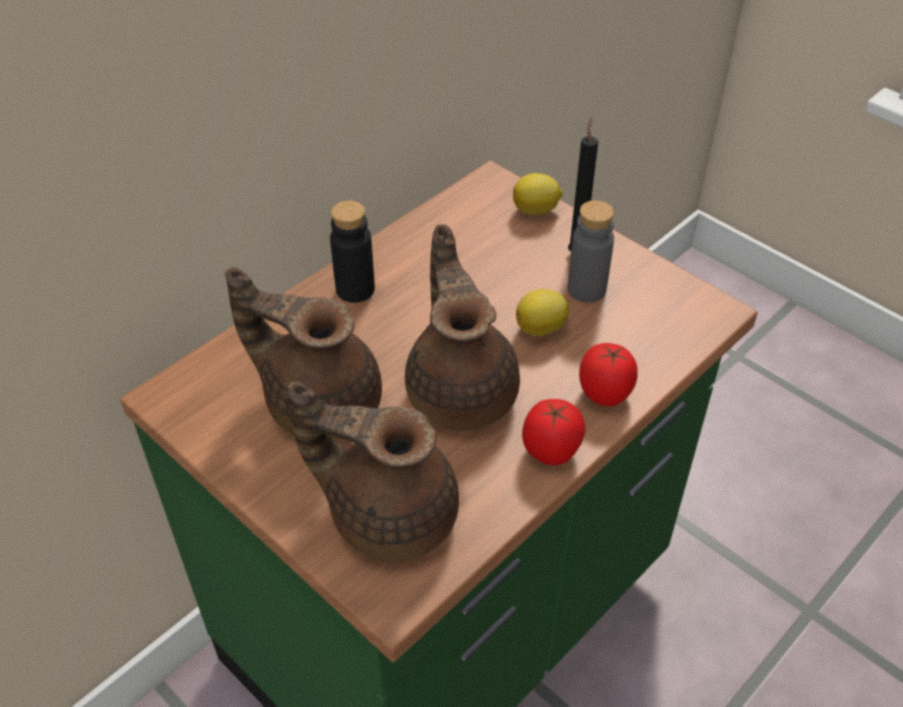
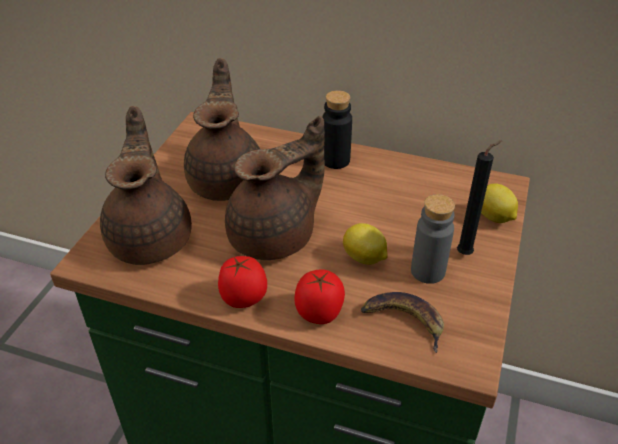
camera: 65 degrees right, 5 degrees down
(645, 334) = (403, 321): none -> banana

